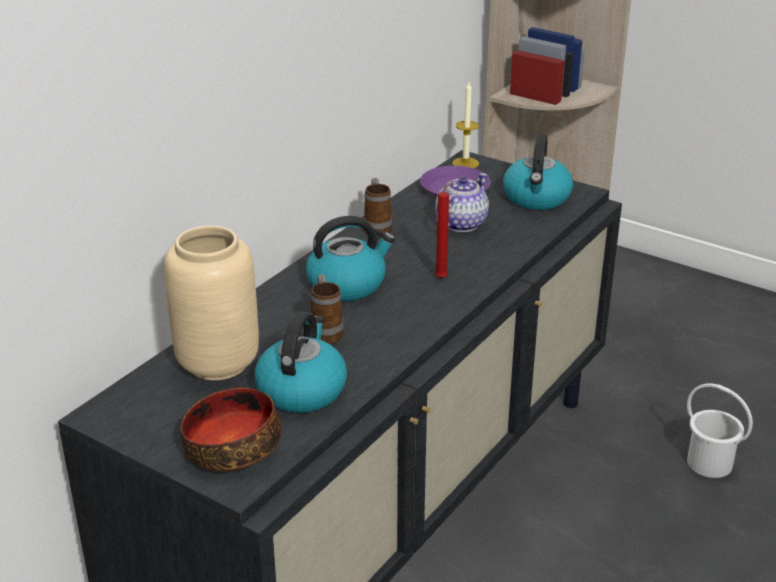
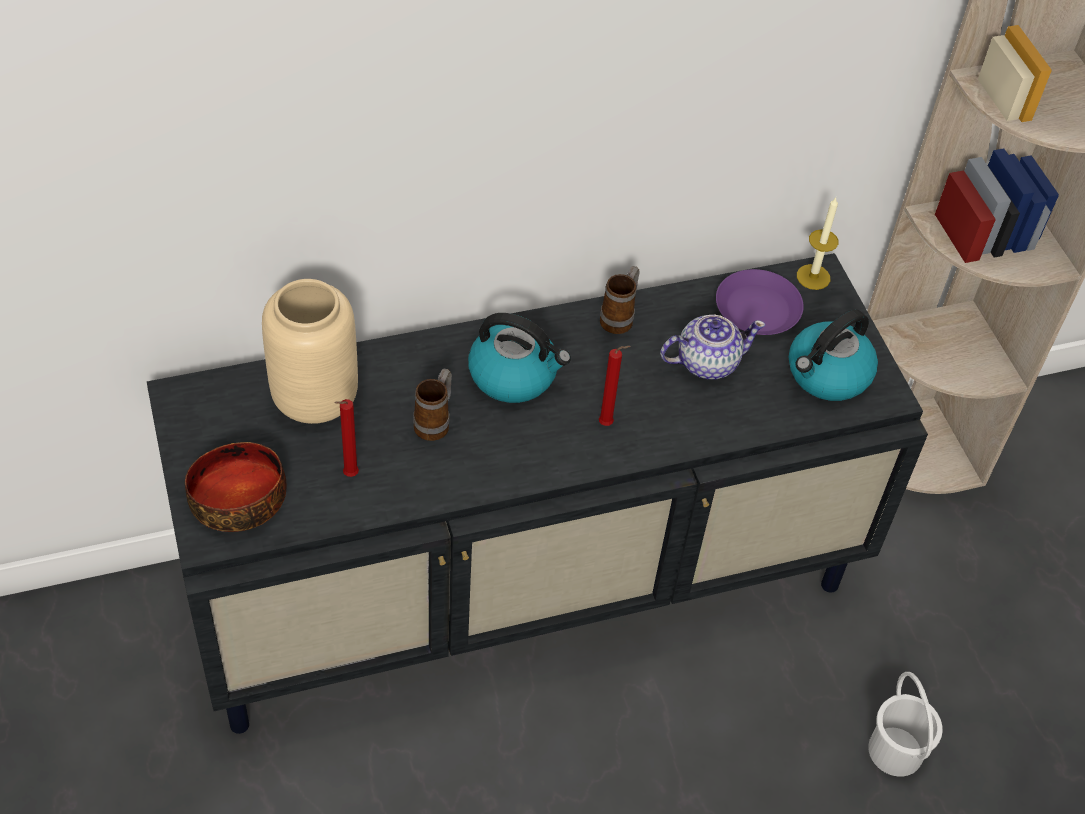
camera: 35 degrees right, 20 degrees up
(301, 390) = (348, 475): kettle -> red candle

